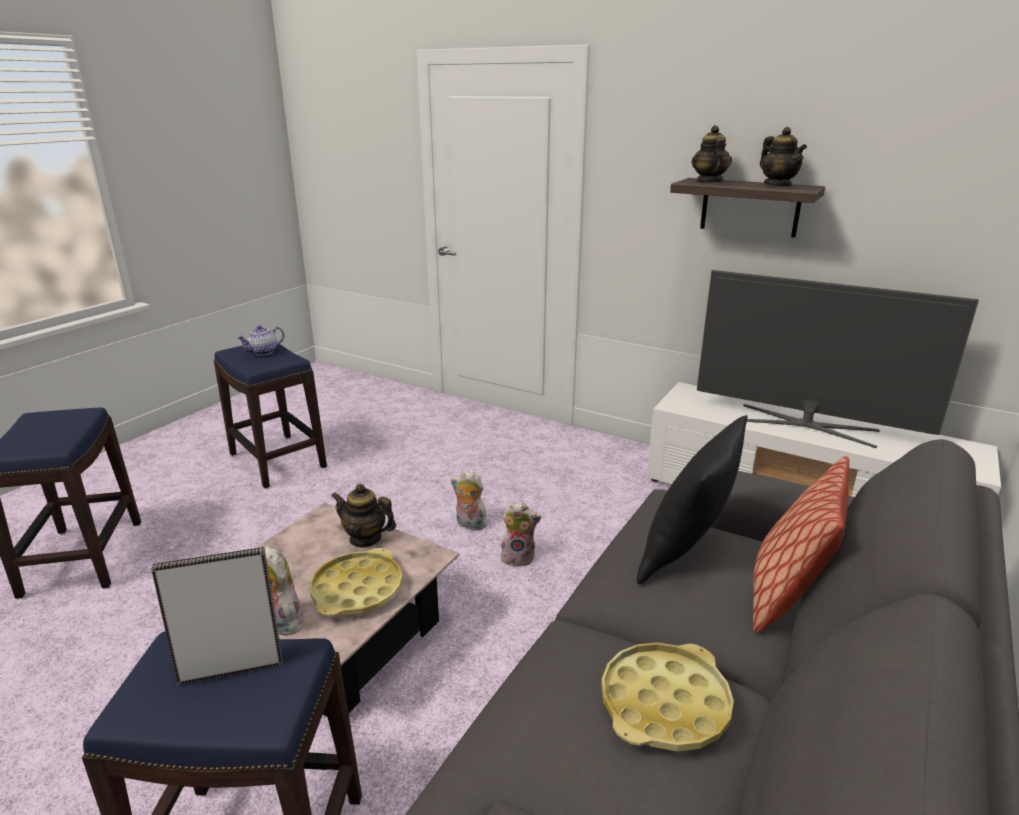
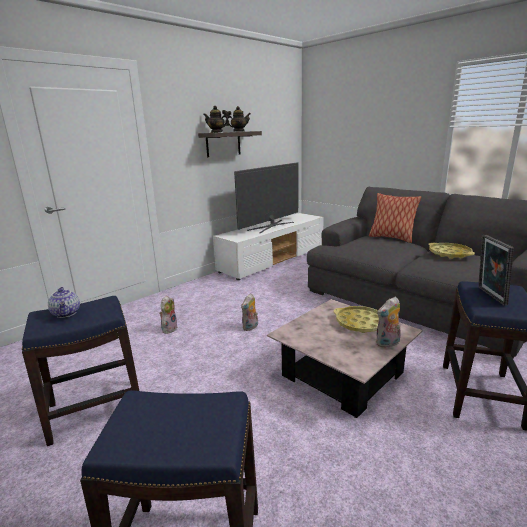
camera: 75 degrees left, 5 degrees down
(365, 538) = (313, 321): teapot -> none
(519, 557) = (286, 317): plush toy -> plush toy (169, 328)
(686, 554) = (370, 245): black pillow -> none

